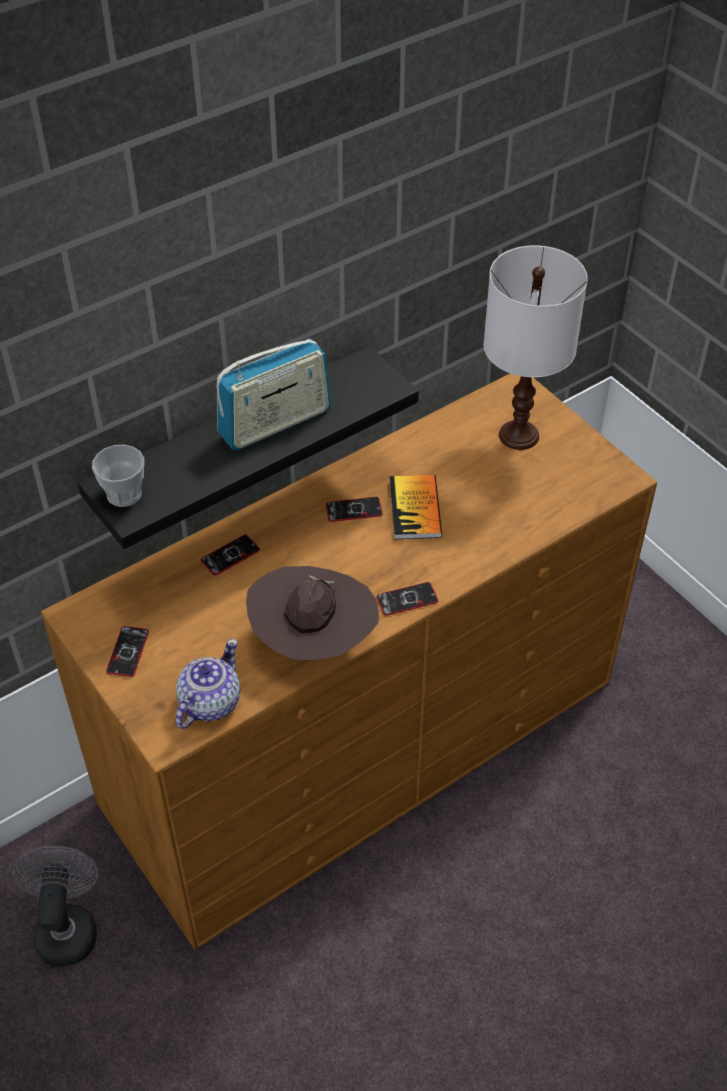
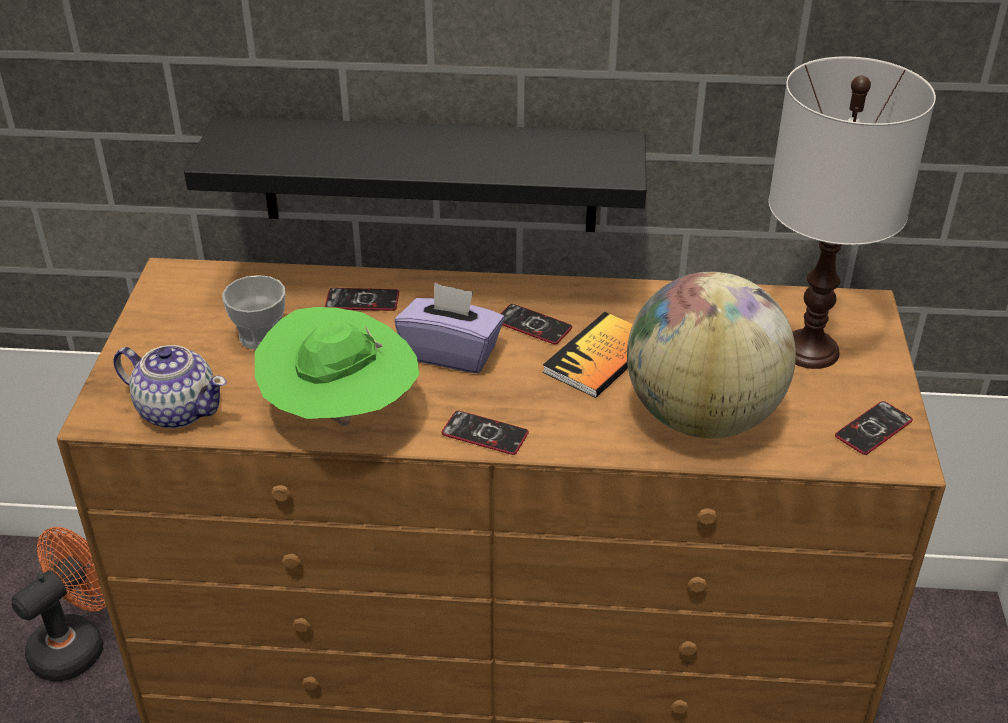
camera: 40 degrees right, 10 degrees down
(67, 927) = (76, 644): grey fan -> orange fan
(124, 494) = (236, 141): cup -> cup (260, 337)
(128, 652) = (170, 327): phone -> phone (873, 429)
(209, 703) = (177, 410): teapot -> teapot turned 45 degrees clockwise
(275, 423) = (454, 150): radio -> none
(313, 641) = (341, 415): brown hat -> green hat
(328, 559) = (451, 353): none -> purple tissue box
(507, 514) = (702, 416): none -> globe

